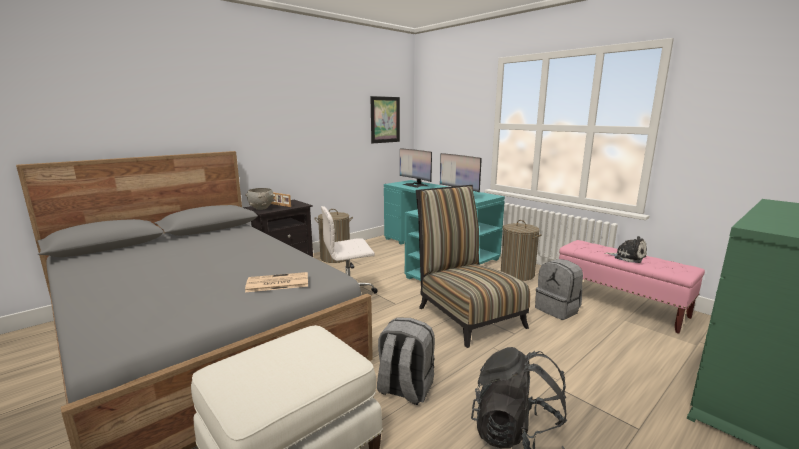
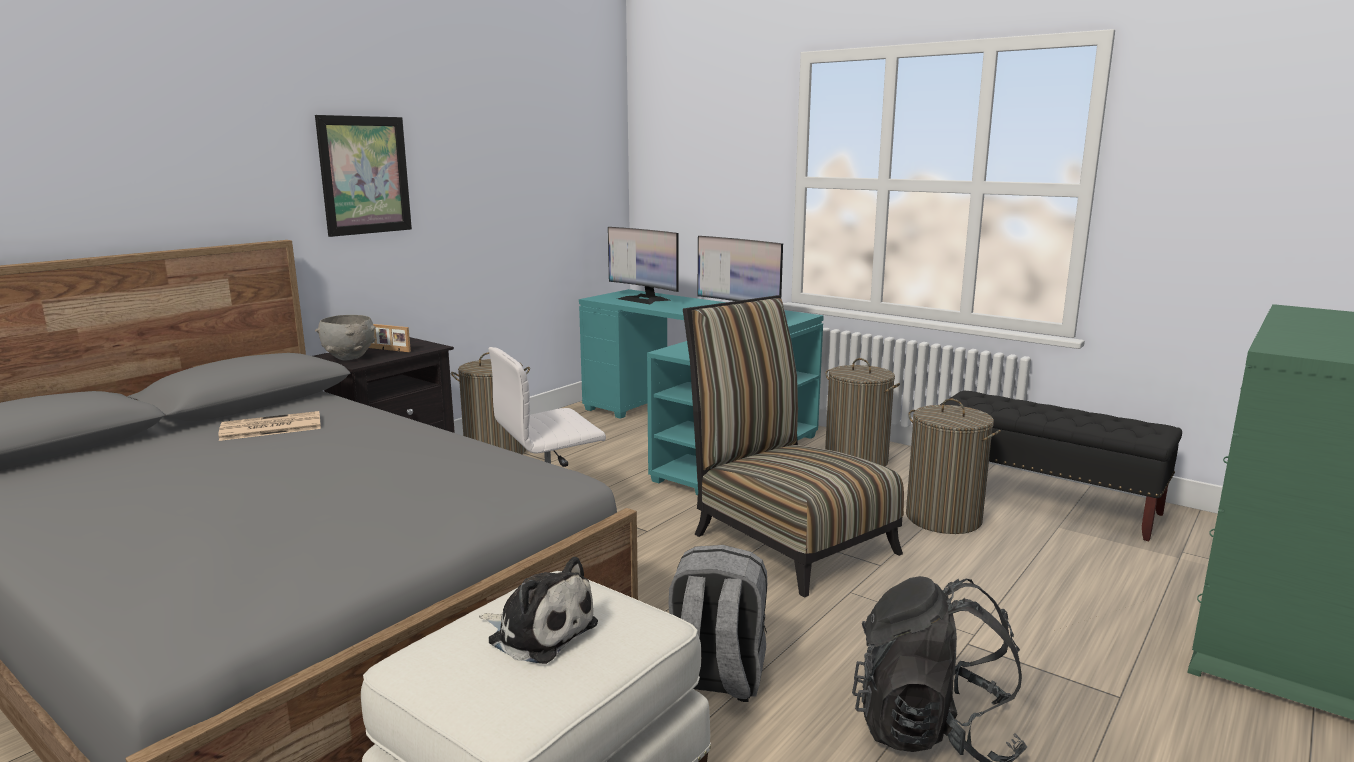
camera: 10 degrees left, 0 degrees up
(276, 283) = (461, 499): newspaper -> newspaper (269, 428)
(385, 119) = (576, 170): picture -> picture (365, 175)
(557, 309) = (943, 518): grey backpack -> laundry basket
(619, 304) = (1044, 501): pink bench -> black bench
(627, 257) = (1056, 415): plush toy -> plush toy (539, 632)

